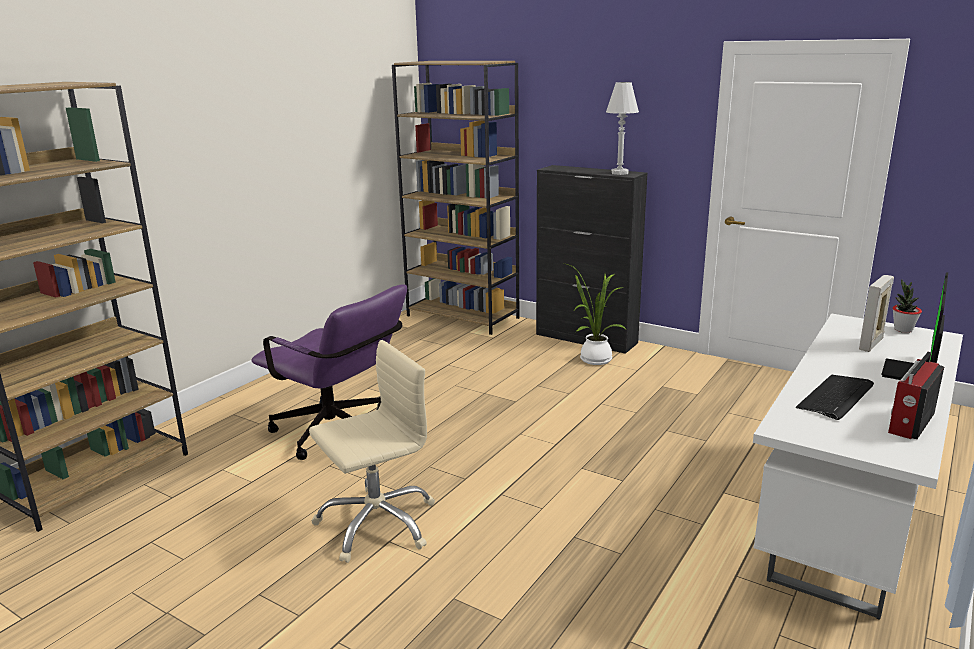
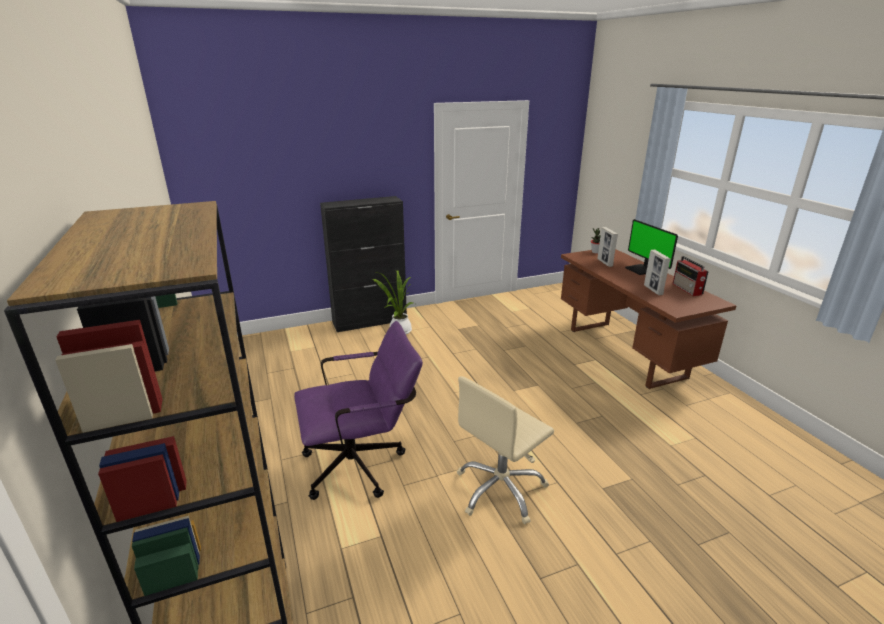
camera: 55 degrees left, 5 degrees up
(377, 523) = (500, 489): beige office chair -> beige office chair turned 135 degrees counterclockwise
(463, 317) = (263, 343): brown bookcase -> none
(619, 173) = (384, 199): white table lamp -> none
(836, 397) = (653, 290): keyboard -> picture frame
(847, 528) = (626, 352): white desk -> brown desk

